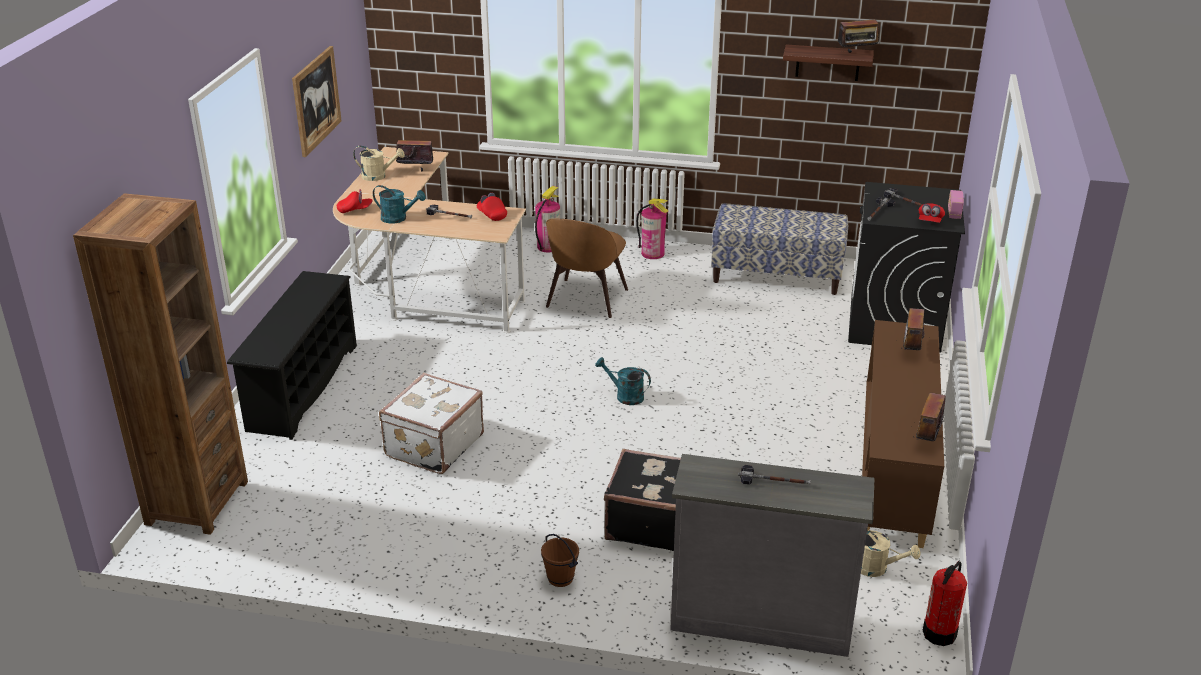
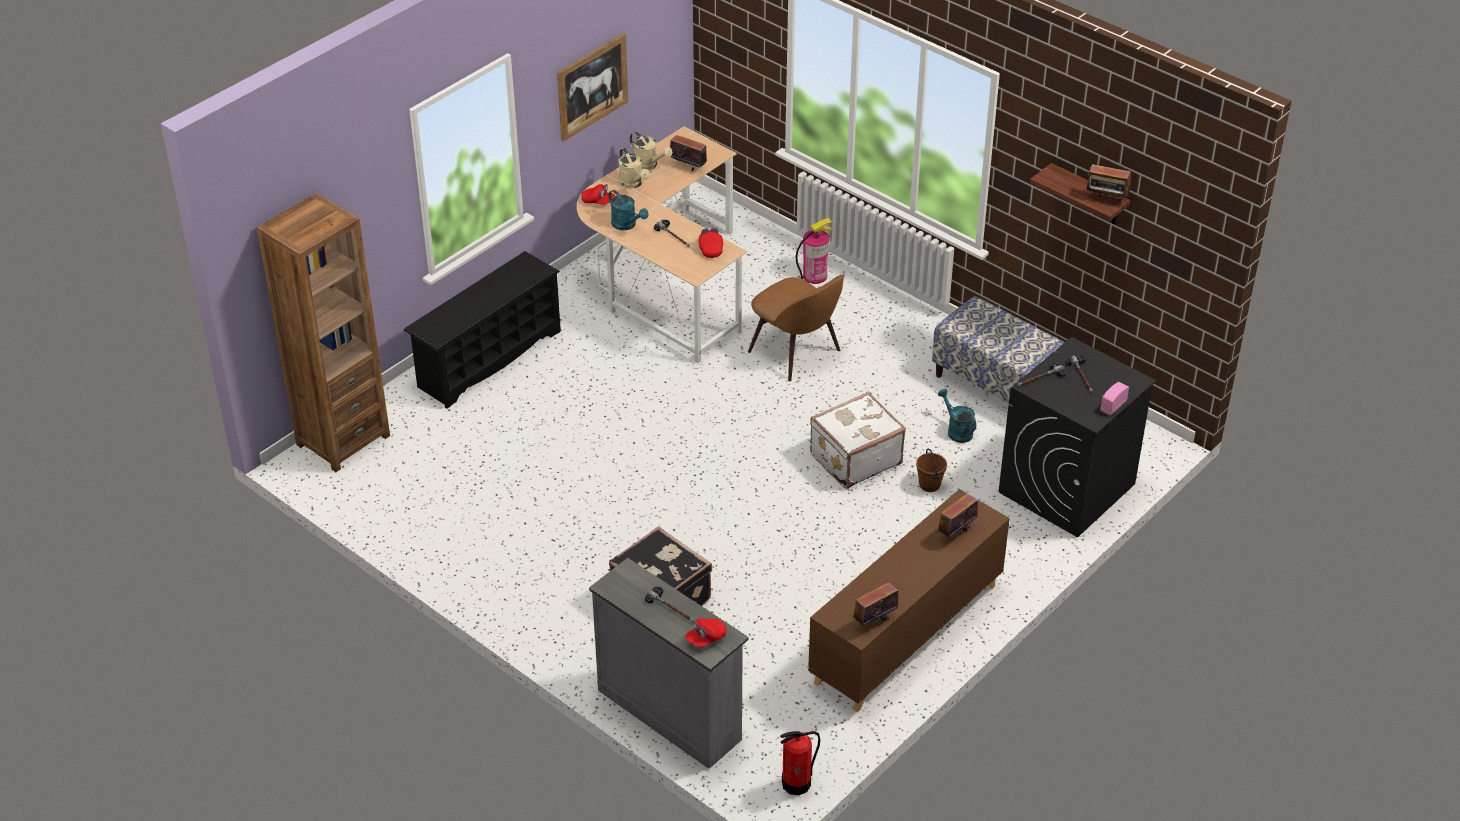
camera: 30 degrees right, 10 degrees up
(432, 445) = (549, 457): white suitcase -> white suitcase (854, 458)
(561, 578) = (554, 615): brown bucket -> brown bucket (930, 485)
(586, 300) = (797, 353): brown chair -> brown chair turned 90 degrees counterclockwise
(625, 396) = (742, 470): turquoise watering can -> turquoise watering can (956, 430)
(652, 253) = (908, 319): fire extinguisher -> none
(876, 568) = (801, 712): beige watering can -> beige watering can (633, 184)
(930, 221) = (1077, 408): red cap -> red cap (706, 638)

